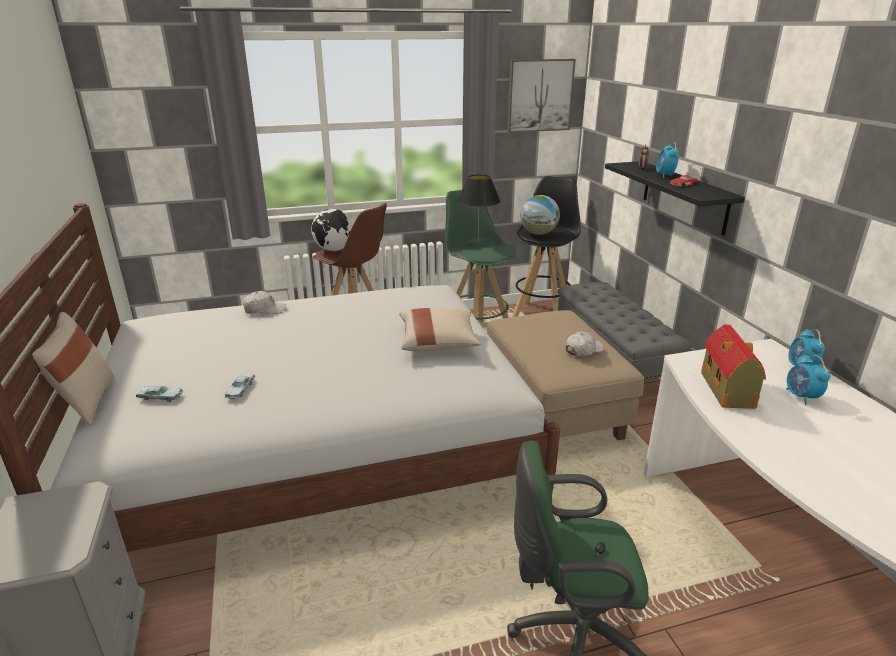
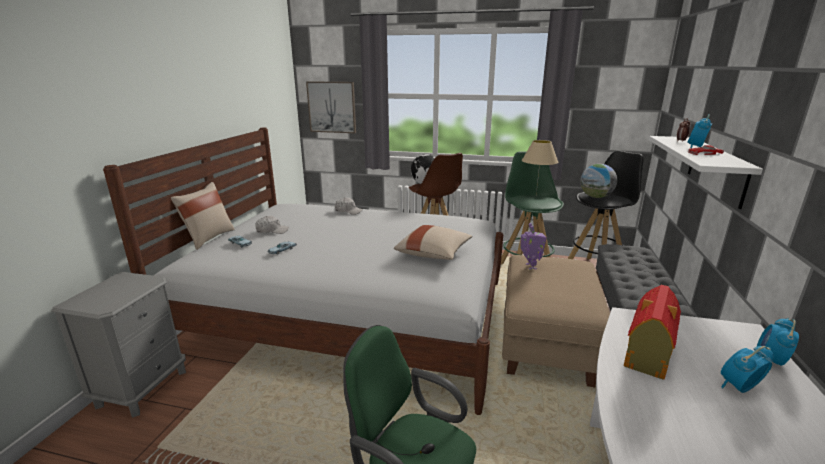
camera: 30 degrees right, 5 degrees down
(478, 244) = (536, 196): black table lamp -> beige table lamp
(525, 330) = (530, 266): none -> toy robot
(539, 95) = (618, 80): picture -> picture (332, 107)
(583, 350) = (566, 292): white cap -> white cap (272, 230)
(684, 196) = (716, 169): black shelf -> white shelf
(801, 397) = (738, 387): alarm clock -> alarm clock turned 45 degrees clockwise

